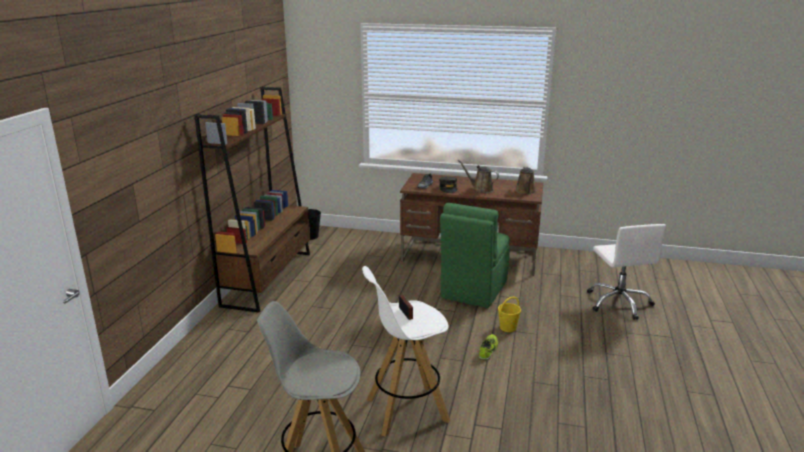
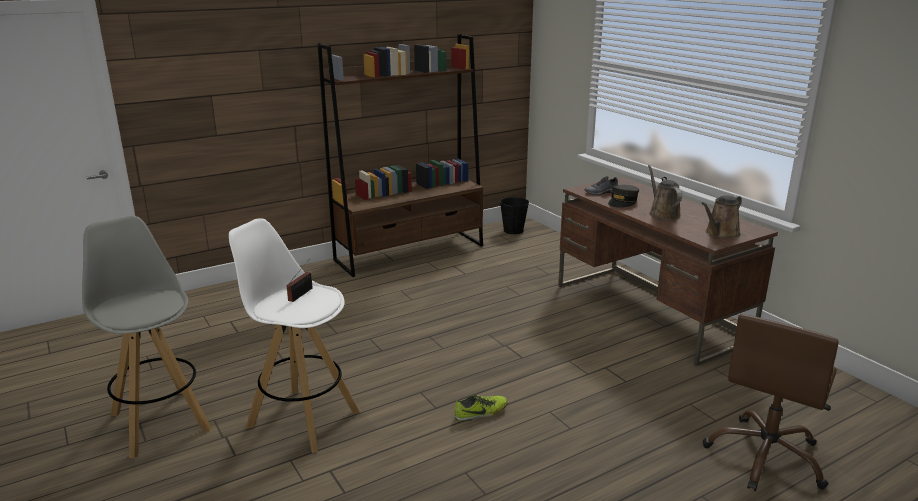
camera: 45 degrees right, 0 degrees up
(473, 290) = (585, 347): green chair -> none
(508, 327) = (548, 403): yellow bucket -> none
(619, 303) = (766, 456): white office chair -> brown office chair

